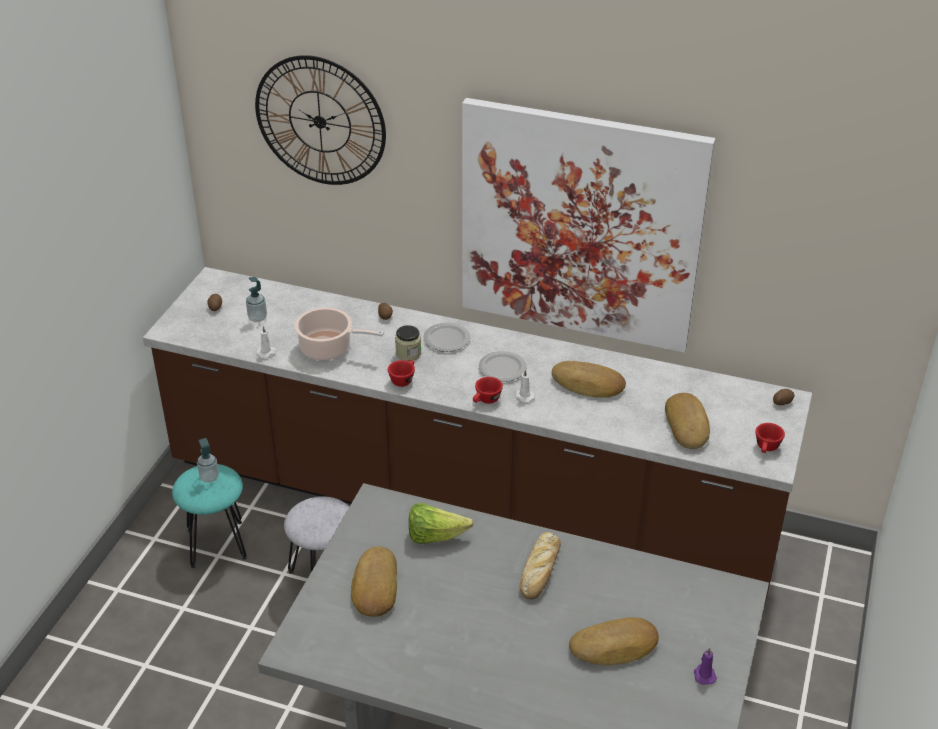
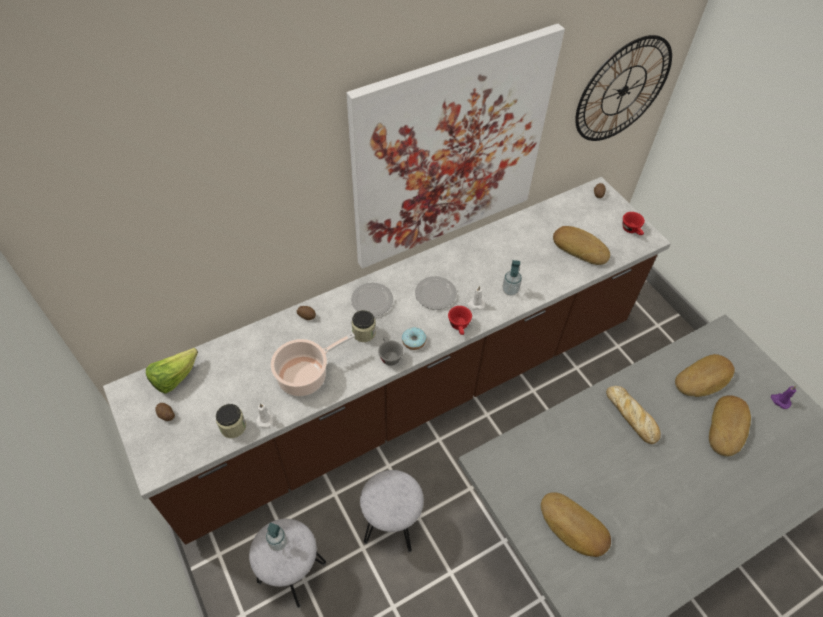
camera: 50 degrees left, 15 degrees up
(216, 543) = (291, 572): turquoise stool -> grey stool
(242, 342) = (233, 426): none -> jar
(257, 318) = (215, 395): soap dispenser -> soap dispenser (510, 290)
(320, 121) = (194, 191): wall clock -> wall clock (623, 90)
(403, 379) = (389, 356): red cup -> grey cup
(435, 536) = (552, 453): lettuce -> lettuce (174, 378)
(436, 384) = (413, 341): none -> donut
(588, 385) = (496, 264): bread -> bread (704, 379)

